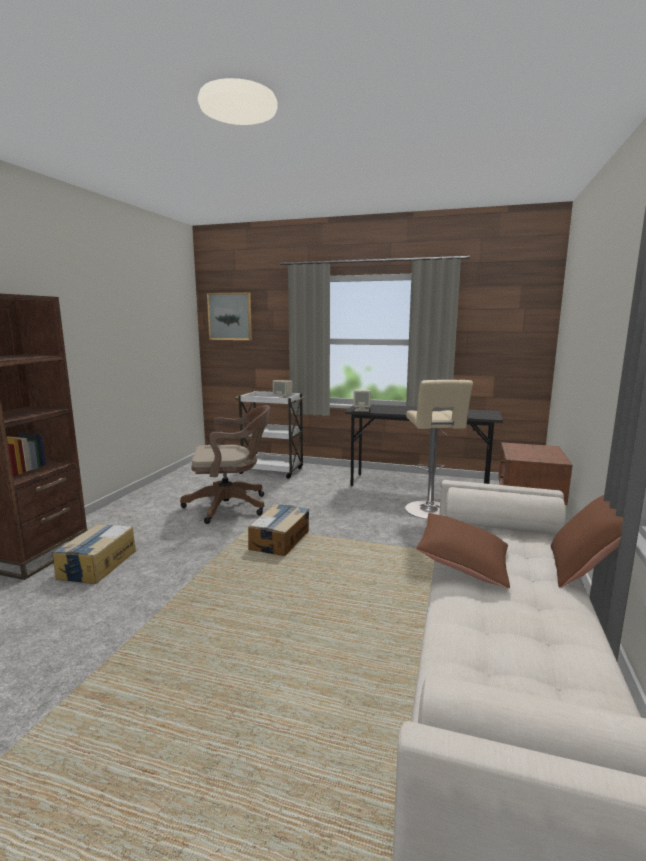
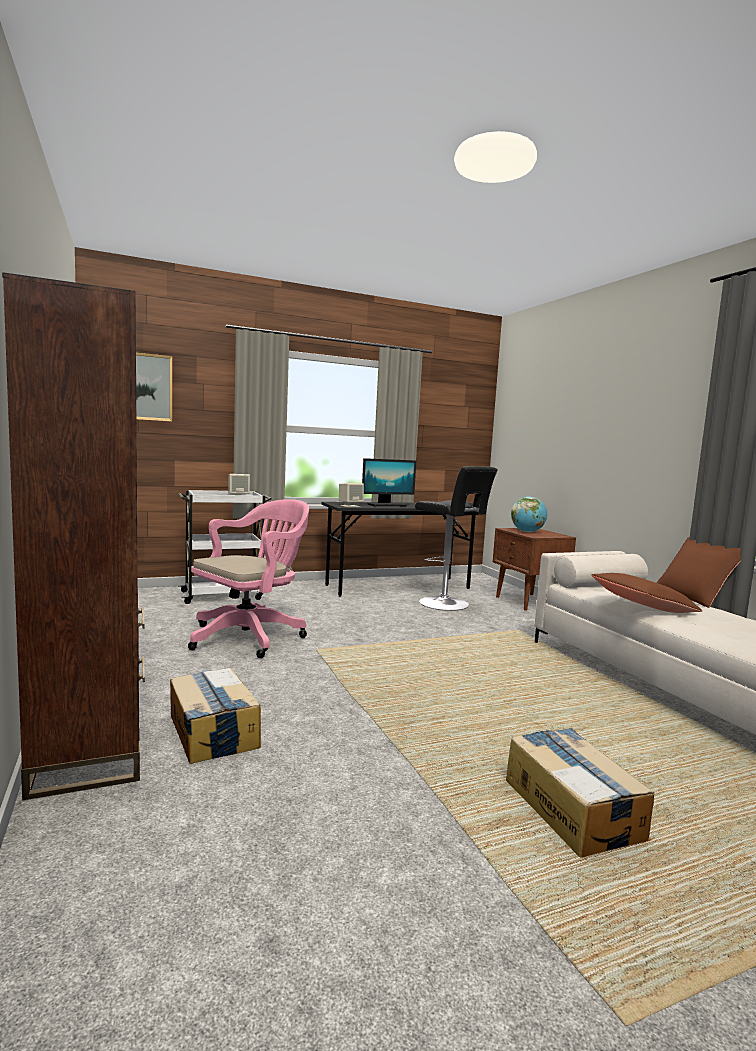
camera: 40 degrees left, 5 degrees down
(231, 506) = (251, 636): brown office chair -> pink office chair
(280, 540) = (372, 653): cardboard box -> cardboard box (572, 809)
(403, 410) = (387, 505): none -> monitor
(430, 511) = (447, 604): beige stool -> black stool
(525, 451) = (527, 532): none -> globe

